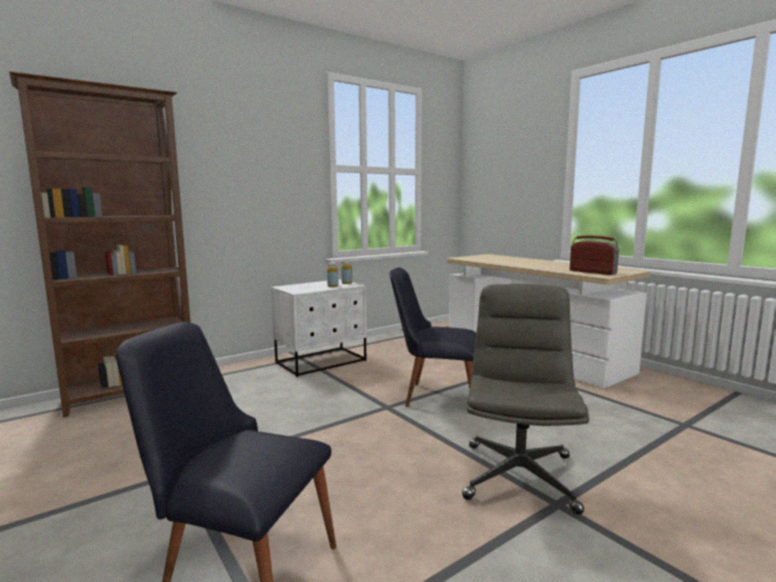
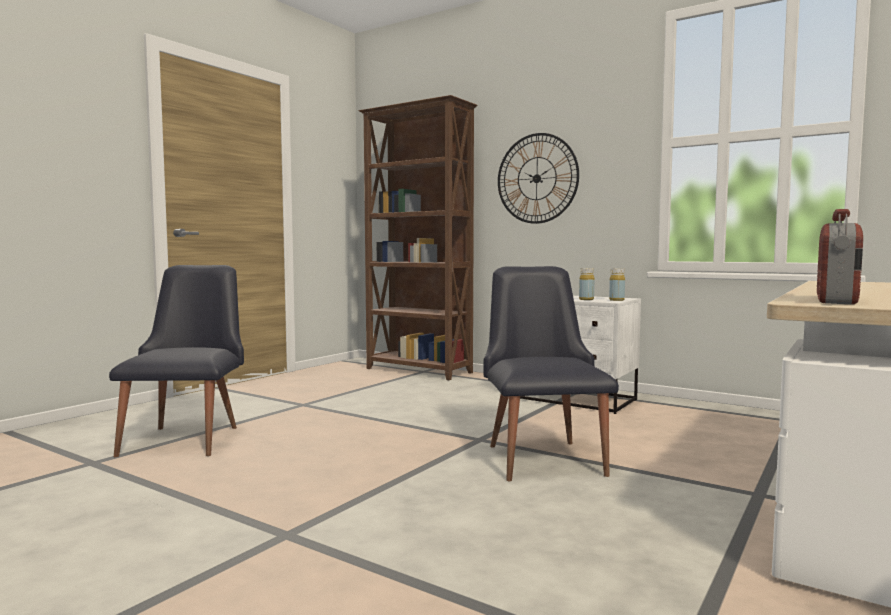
camera: 70 degrees right, 5 degrees down
(233, 185) = (537, 178): none -> wall clock
(518, 475) = (346, 512): grey office chair -> none

